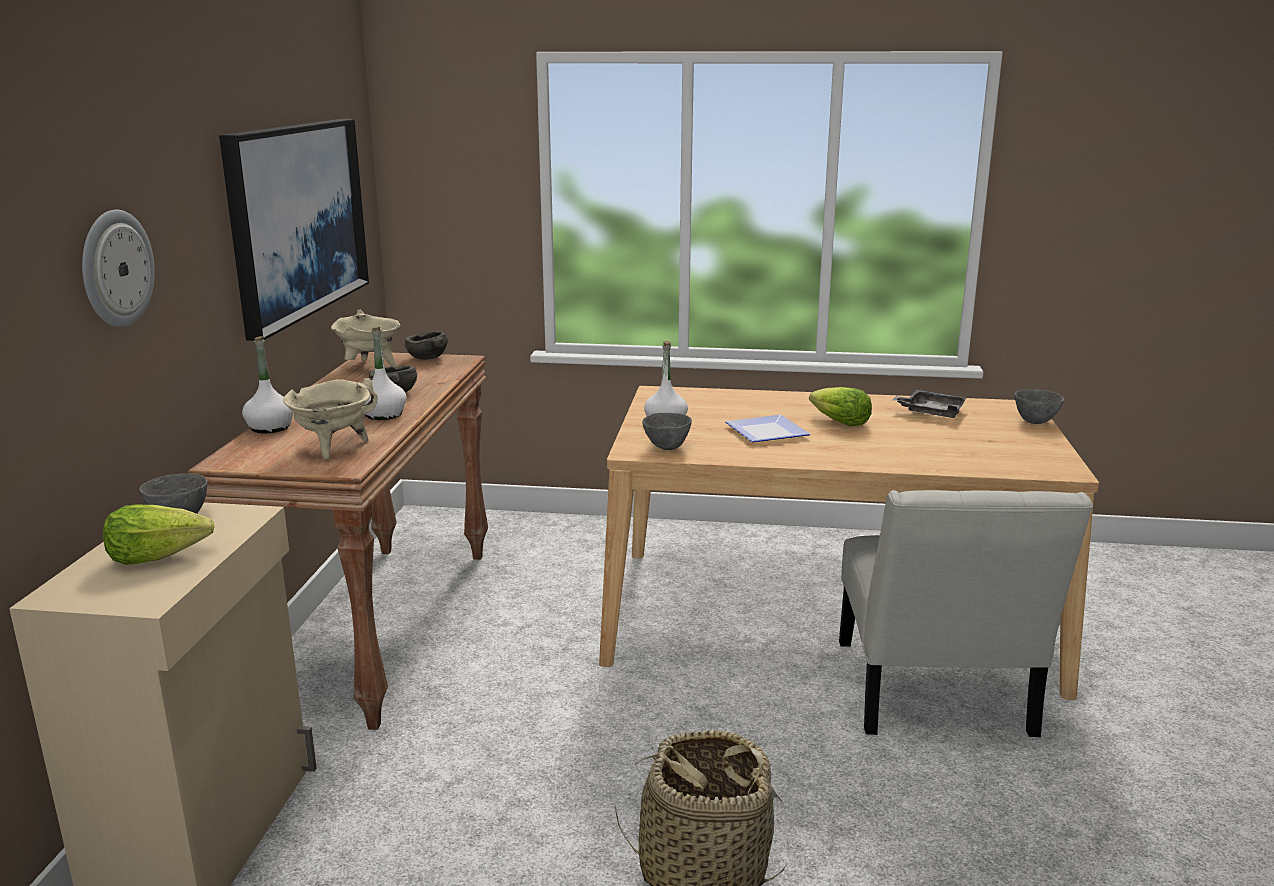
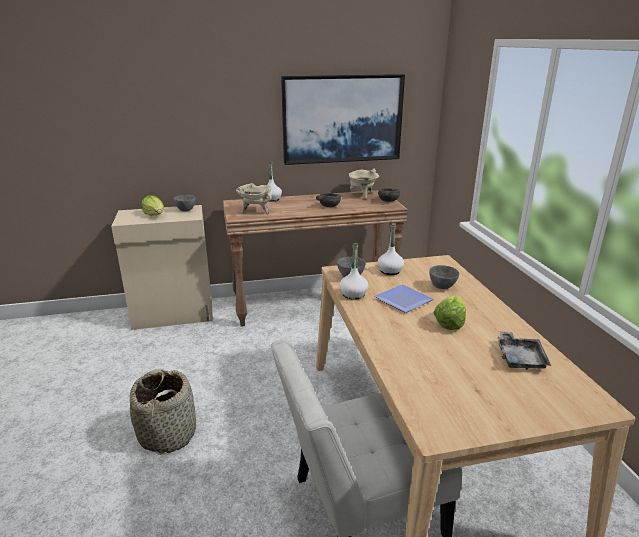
camera: 70 degrees right, 5 degrees up
(115, 268) = (199, 120): wall clock -> none
(383, 414) = (301, 210): white bottle -> white bottle (353, 294)
(1035, 421) = (561, 416): grey bowl -> grey bowl (442, 287)

